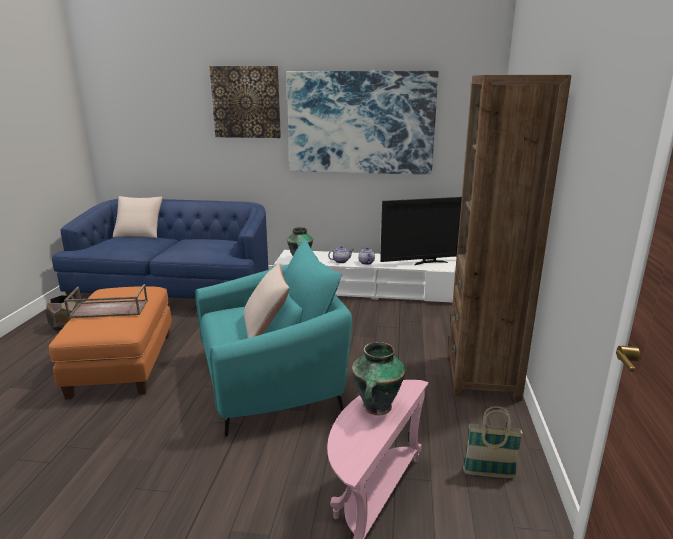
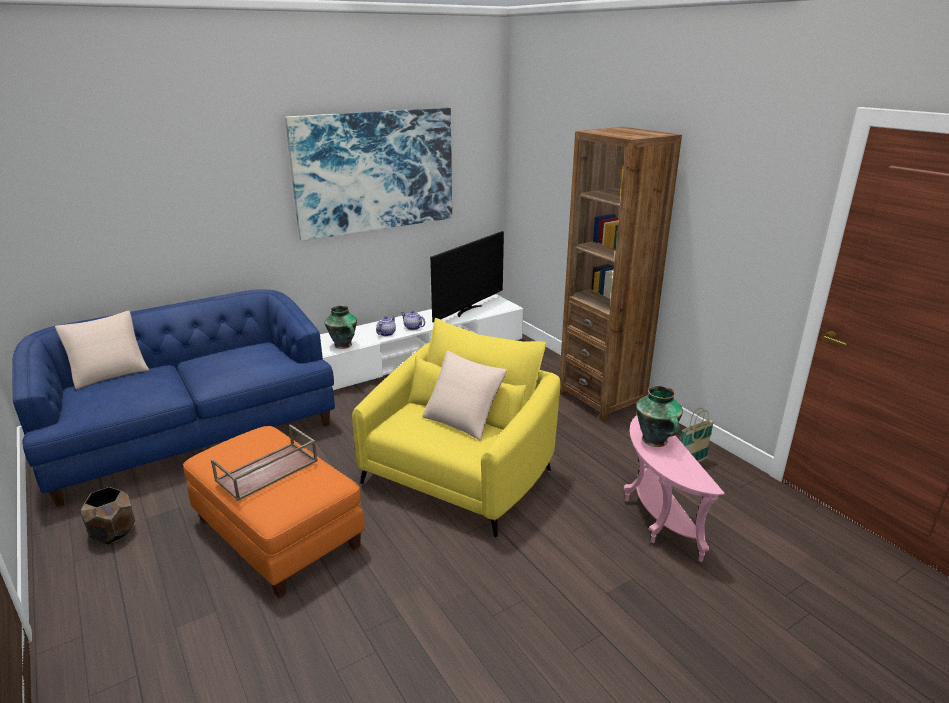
camera: 40 degrees left, 5 degrees up
(246, 102) = (232, 161): picture -> none
(272, 382) = (459, 476): turquoise armchair -> yellow armchair

